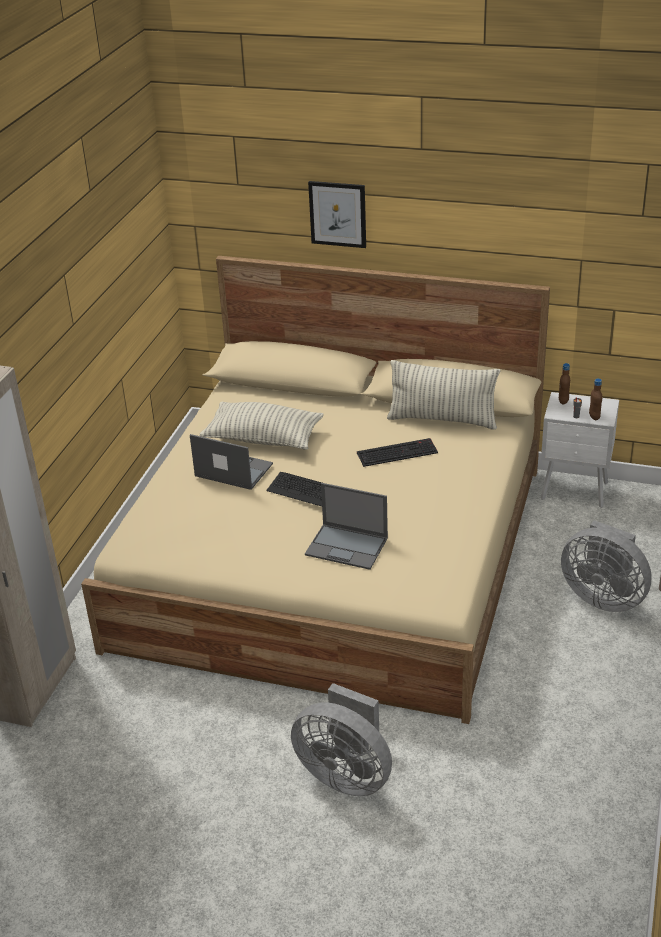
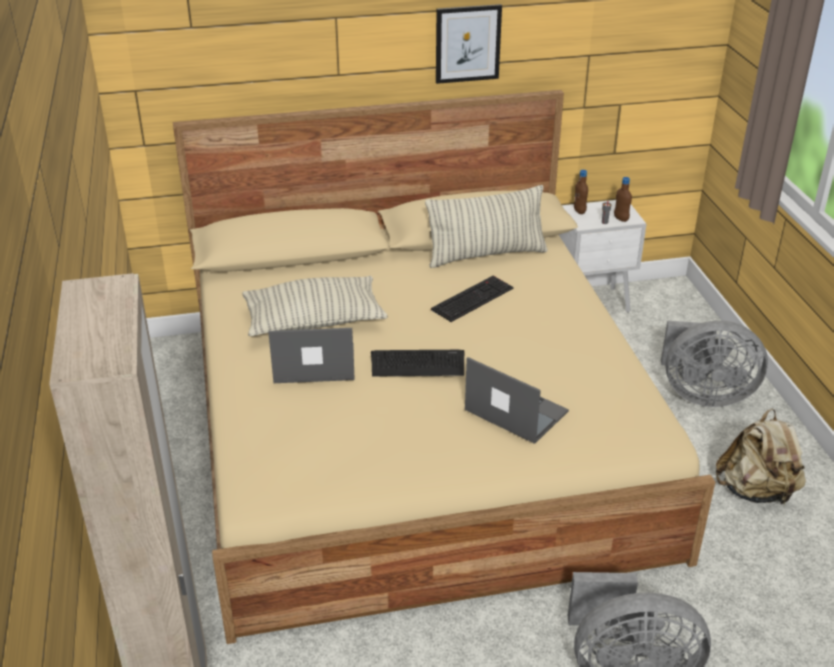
camera: 30 degrees left, 0 degrees up
(338, 214) = (321, 45): picture -> picture (467, 43)
(347, 546) = (515, 410): laptop -> laptop turned 135 degrees counterclockwise
(574, 688) = (756, 491): none -> beige backpack

